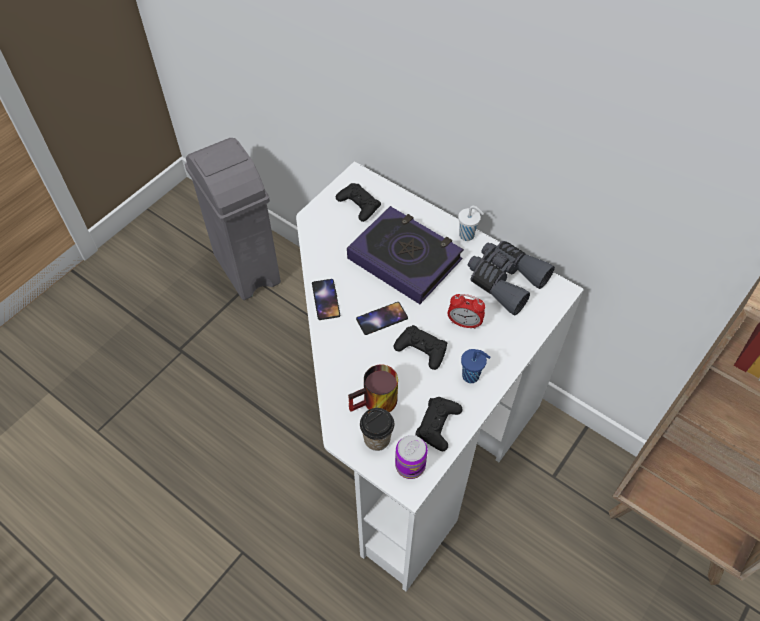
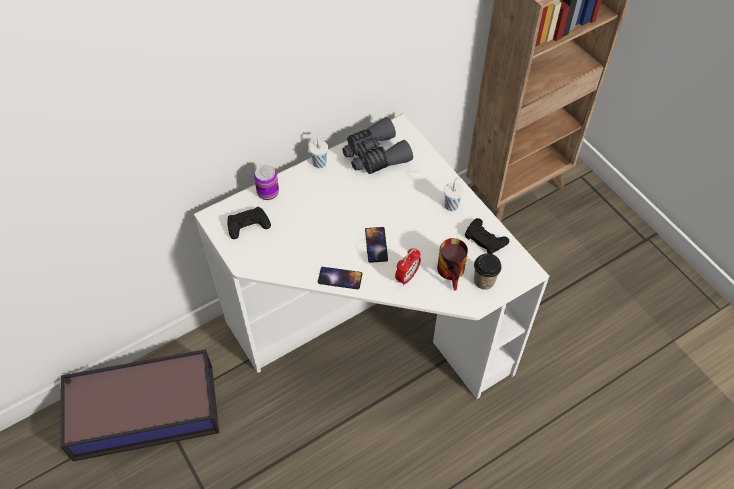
camera: 70 degrees left, 0 degrees up
(247, 268) = (142, 411): grey trash can -> storage box
(404, 259) = (323, 211): book -> none
(410, 465) = (512, 267): can -> can (268, 192)
(421, 349) = (416, 228): black game controller -> none
(464, 323) = (403, 193): alarm clock -> alarm clock (407, 276)
(471, 376) = (451, 205): blue cup -> white cup

